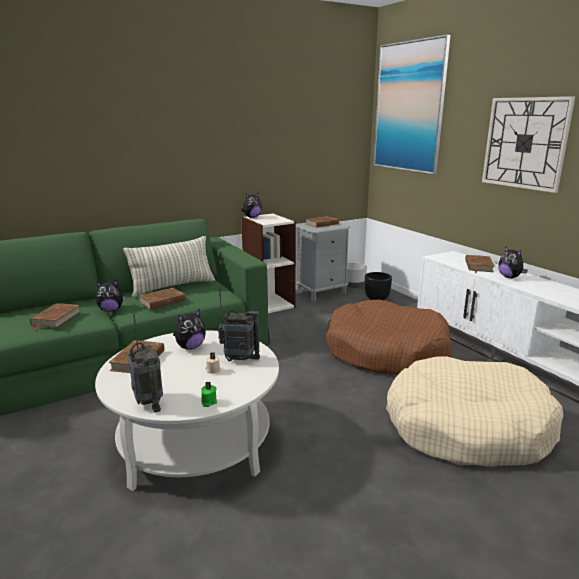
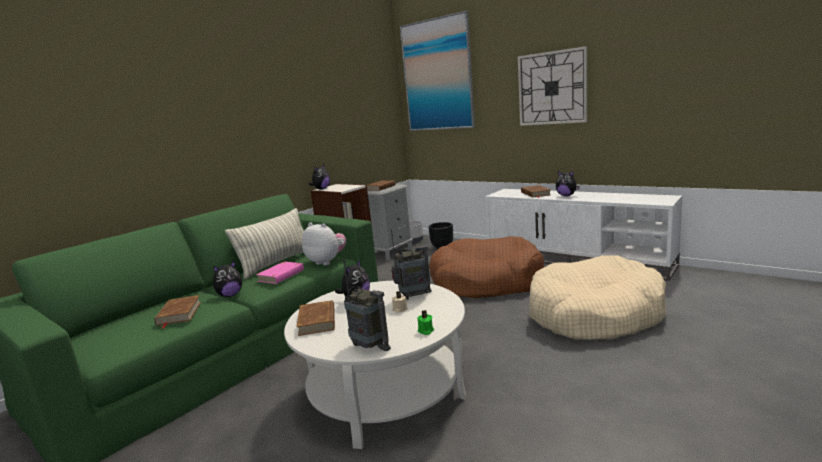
camera: 20 degrees left, 5 degrees down
(162, 301) = (281, 275): brown book -> pink book
(214, 296) = (327, 262): none -> plush toy

